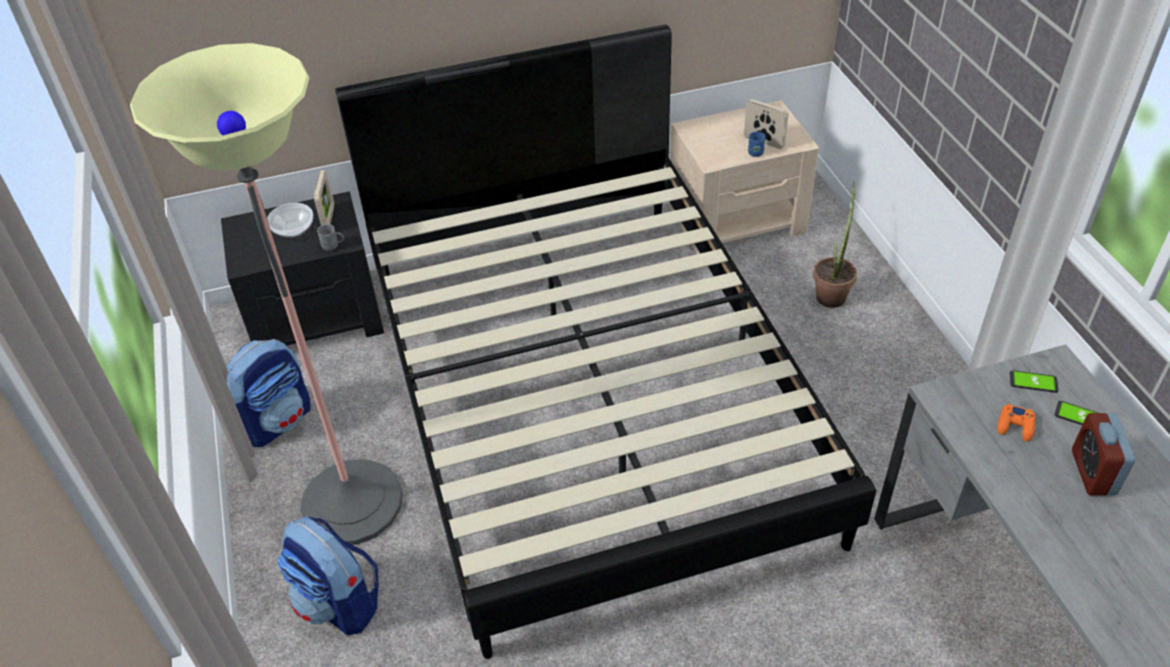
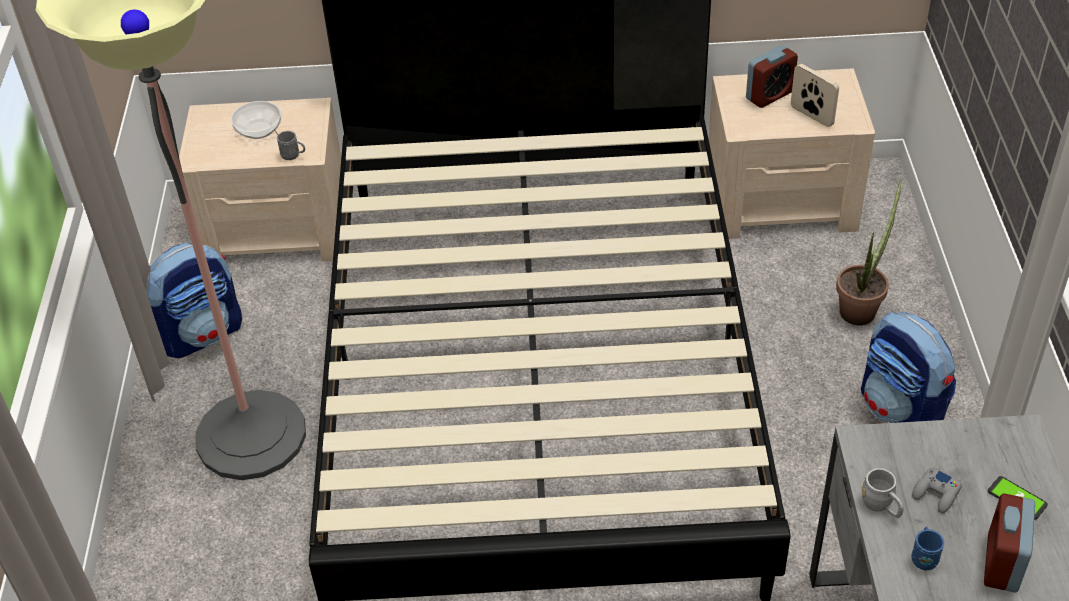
camera: 15 degrees right, 0 degrees up
(317, 317) = (278, 229): black nightstand -> beige nightstand
(329, 219) = (299, 125): picture frame -> none
(339, 603) = (206, 536): backpack -> backpack (901, 411)
(723, 131) = (769, 95): none -> alarm clock
(754, 152) = (796, 125): blue mug -> blue mug (923, 557)
(977, 446) = (881, 507): none -> grey mug
(1015, 426) = (936, 493): orange game controller -> grey game controller
(1033, 382) = (980, 449): phone -> none

